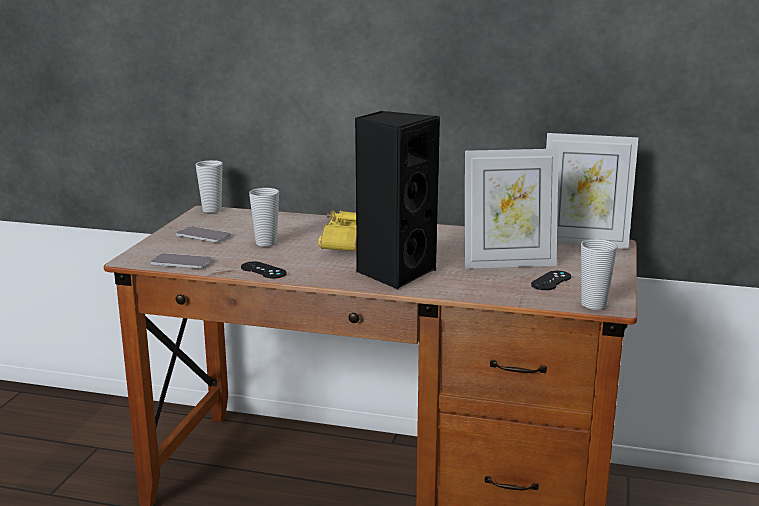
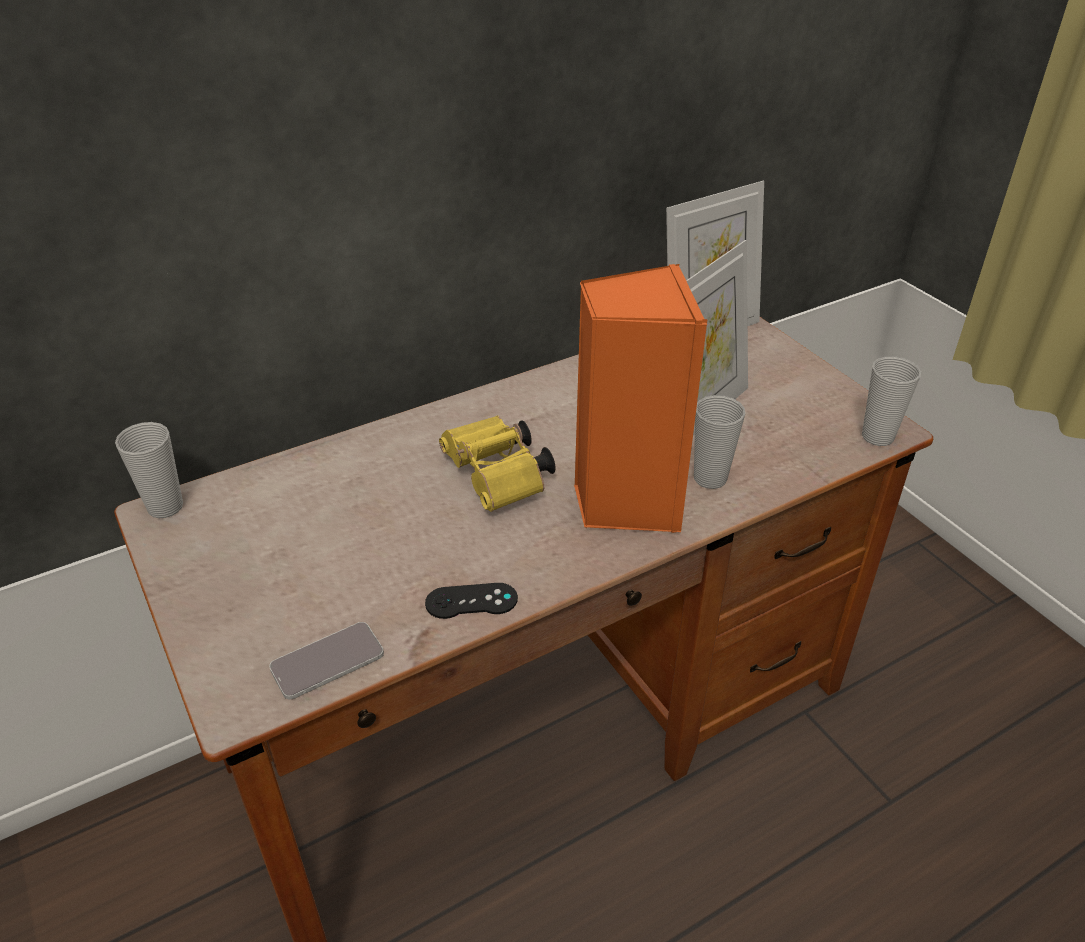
camera: 45 degrees left, 20 degrees up
(203, 236) = (255, 576): phone -> none
(266, 243) = (376, 538): cup -> cup (710, 478)
(394, 273) = (625, 502): black speaker -> orange speaker
(551, 281) = (785, 418): black game controller -> none

